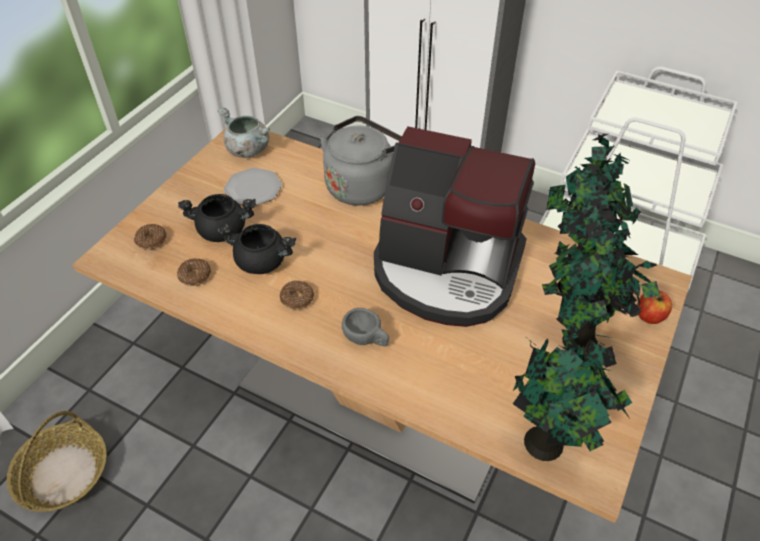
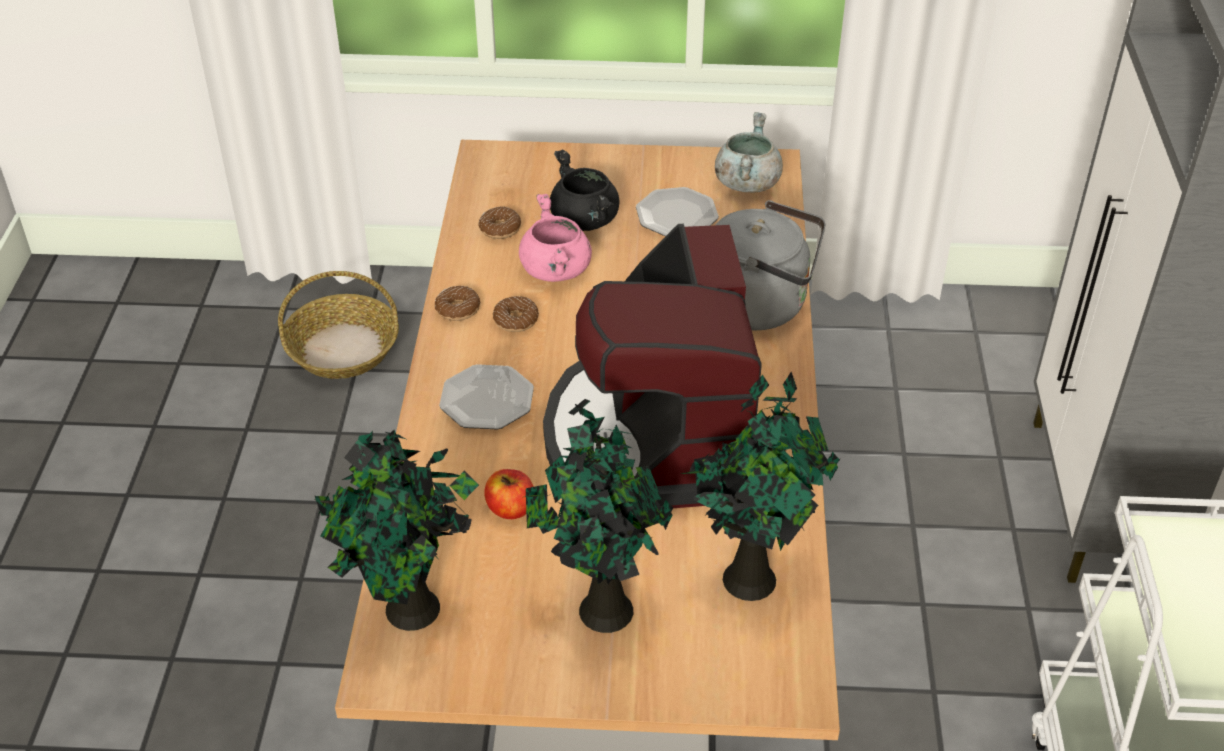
camera: 65 degrees right, 5 degrees down
(151, 240) = (532, 175): donut -> donut (458, 309)
(262, 261) = (557, 271): black cooking pot -> pink cooking pot
(366, 339) = (487, 399): grey cup -> plate
(649, 316) = (708, 685): apple -> apple (511, 508)

